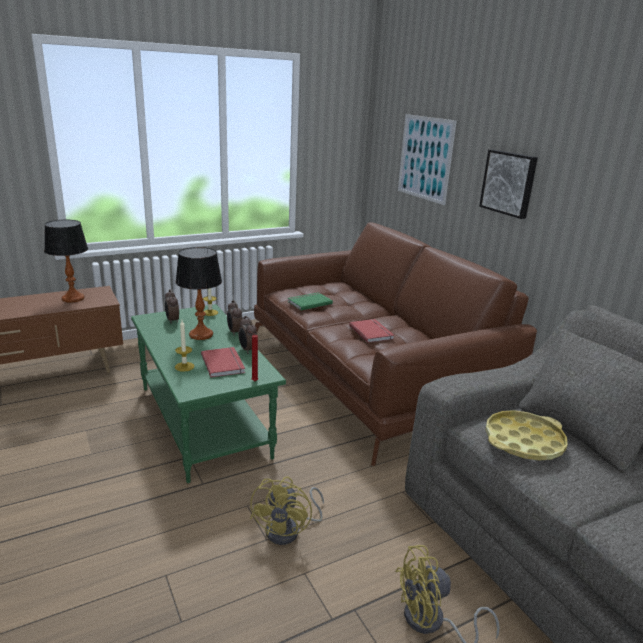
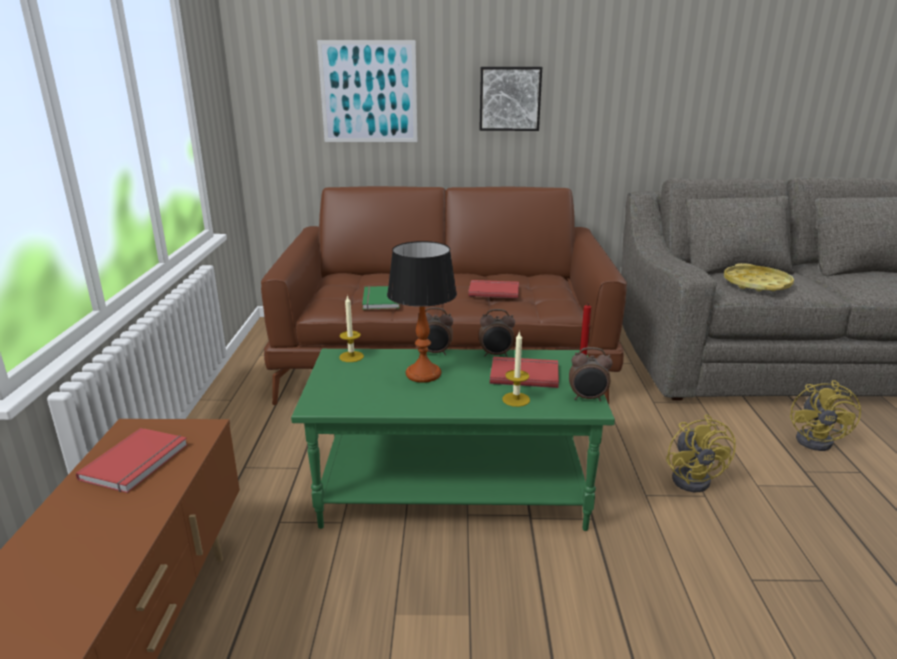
camera: 60 degrees left, 0 degrees up
(73, 298) = (138, 462): table lamp -> red book
(172, 321) = (351, 386): alarm clock -> alarm clock (587, 398)
(289, 530) = (694, 478): yellow fan -> yellow fan turned 45 degrees clockwise

